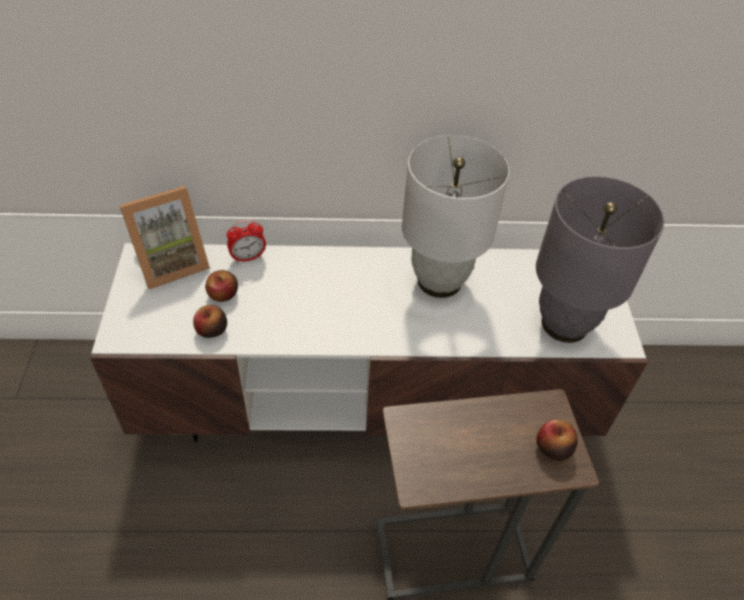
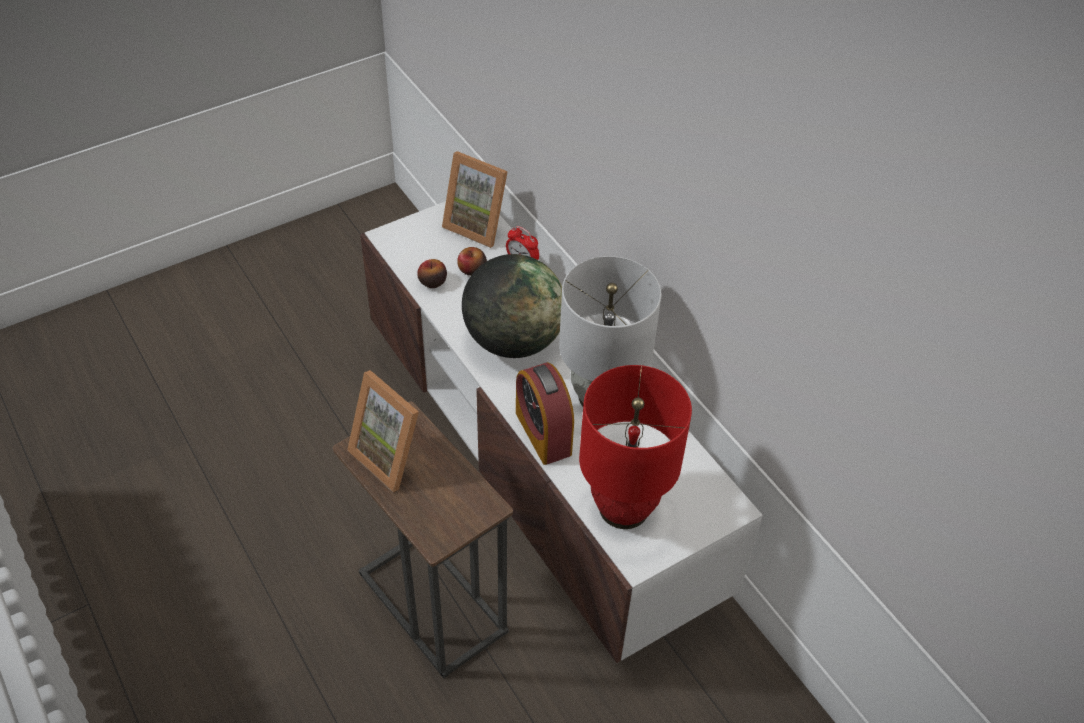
camera: 60 degrees right, 0 degrees up
(335, 307) = (513, 341): none -> globe
(445, 455) = (392, 455): none -> picture frame
(454, 337) = (543, 433): none -> alarm clock
(553, 447) = (446, 521): apple -> none
(564, 324) = (623, 507): grey table lamp -> red table lamp

